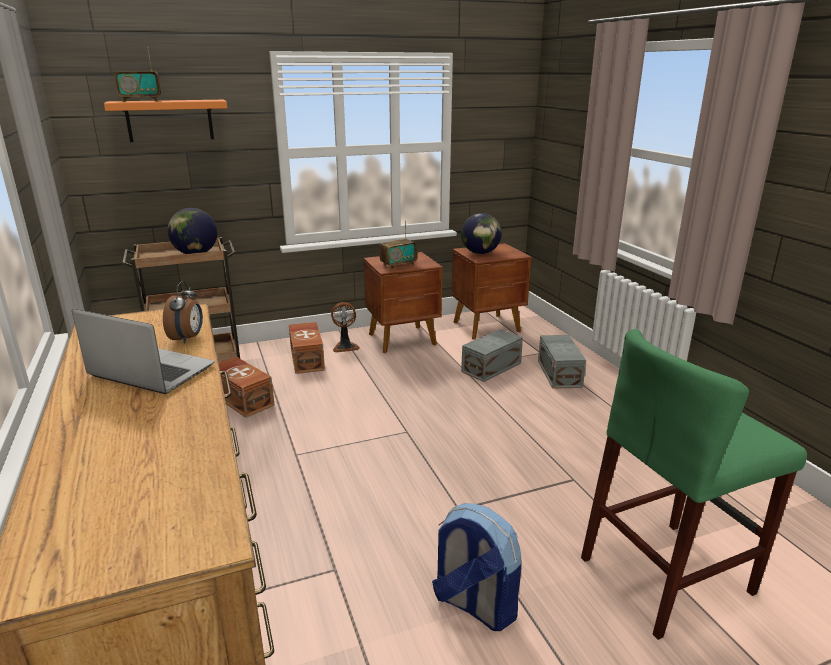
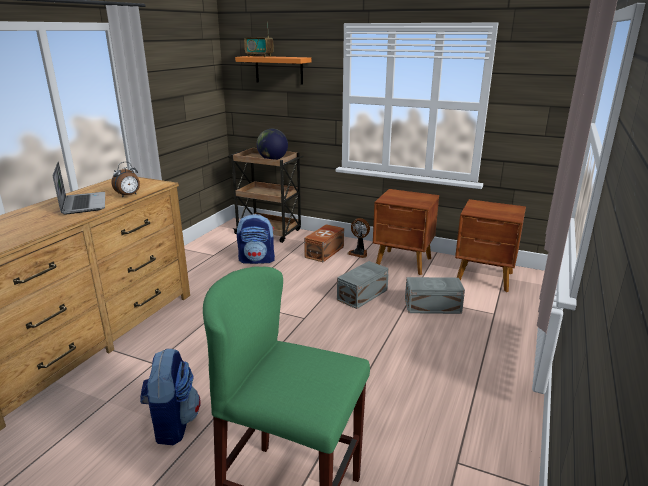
camera: 45 degrees right, 0 degrees up
(243, 399) = (257, 260): brown storage box -> backpack
(398, 265) = (399, 199): radio -> none
(480, 253) = (482, 208): globe -> none
(560, 373) = (481, 335): grey storage box -> grey storage box (363, 295)

